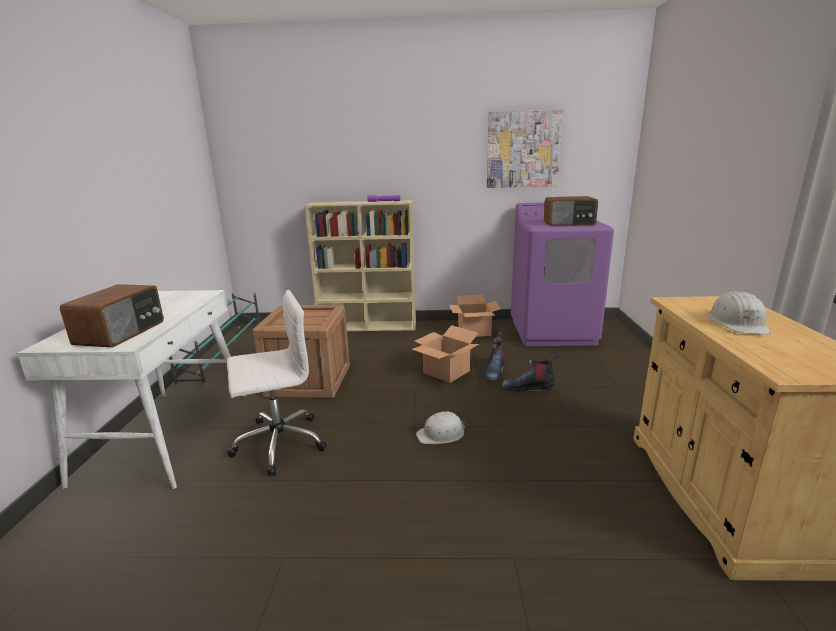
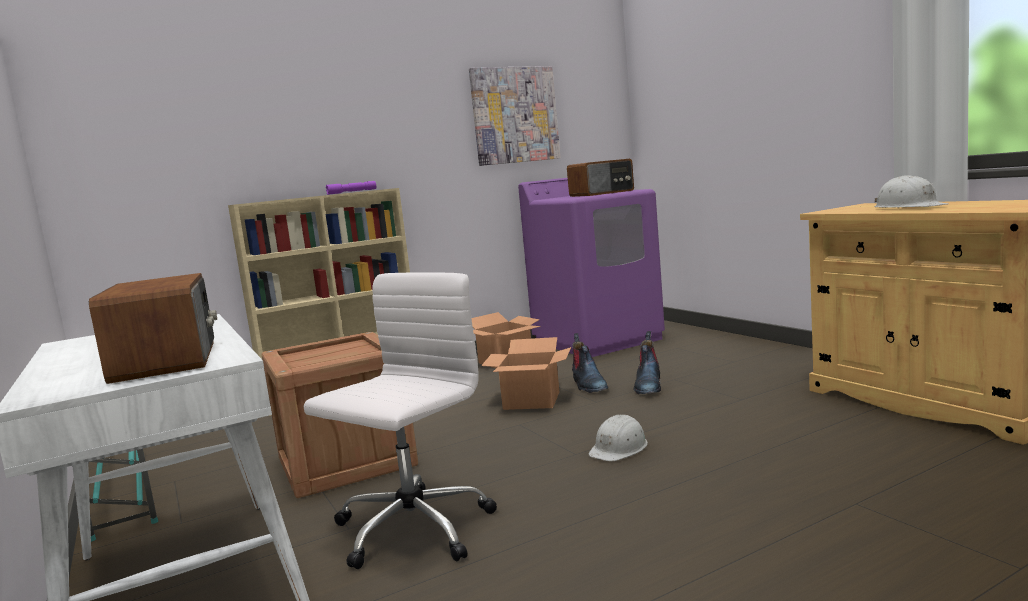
camera: 30 degrees left, 10 degrees down
(528, 387) = (648, 386): boot -> boot turned 45 degrees counterclockwise

